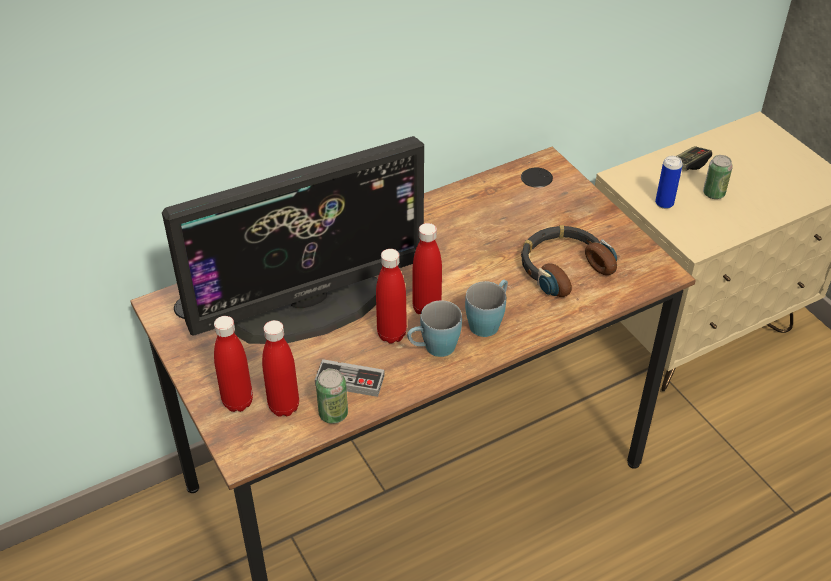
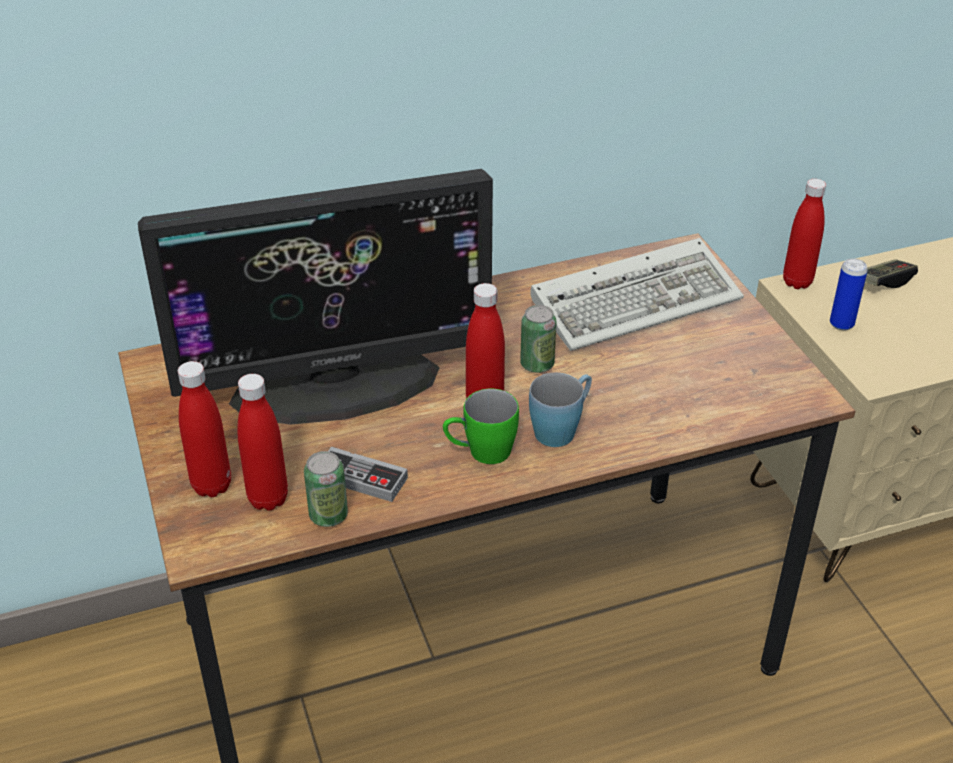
camera: 10 degrees right, 5 degrees down
(391, 334) = (431, 429): red bottle -> red bottle (797, 282)
(433, 348) = (480, 453): blue mug -> green mug
(521, 208) = (639, 299): none -> keyboard
(563, 267) = (677, 375): headphones -> none
(713, 193) = (911, 319): can -> can (537, 364)

